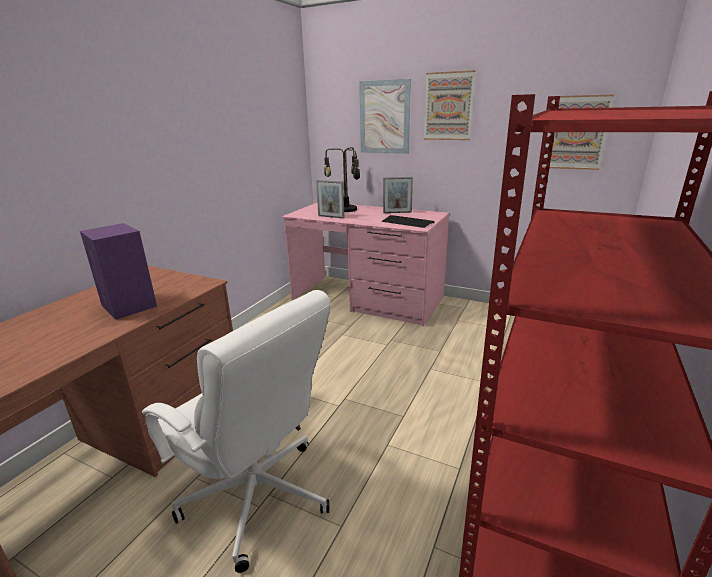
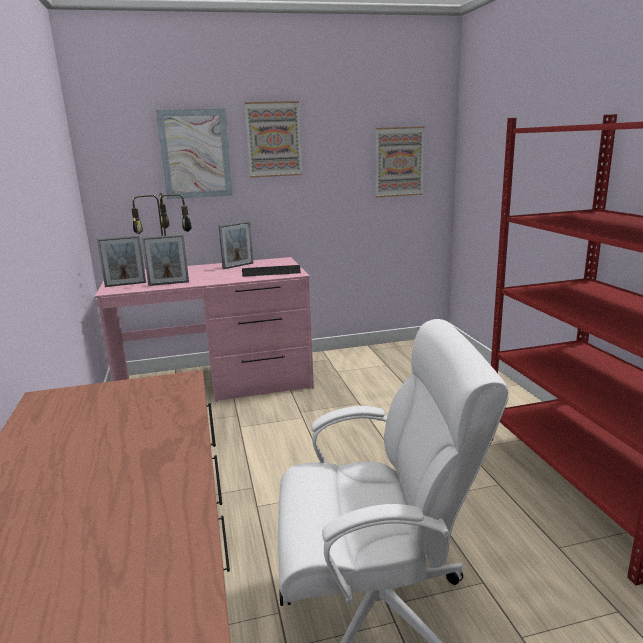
camera: 40 degrees left, 5 degrees down
(129, 306) = (136, 435): purple speaker -> none
(309, 212) = (125, 284): none -> picture frame

